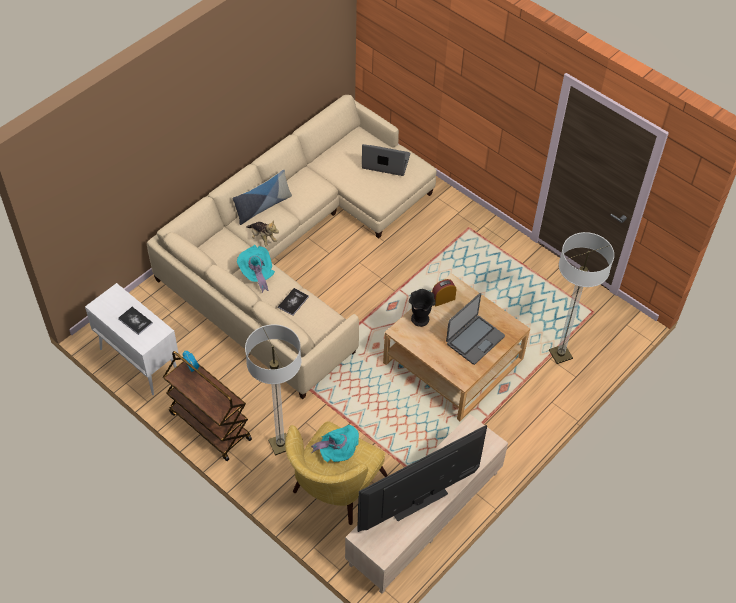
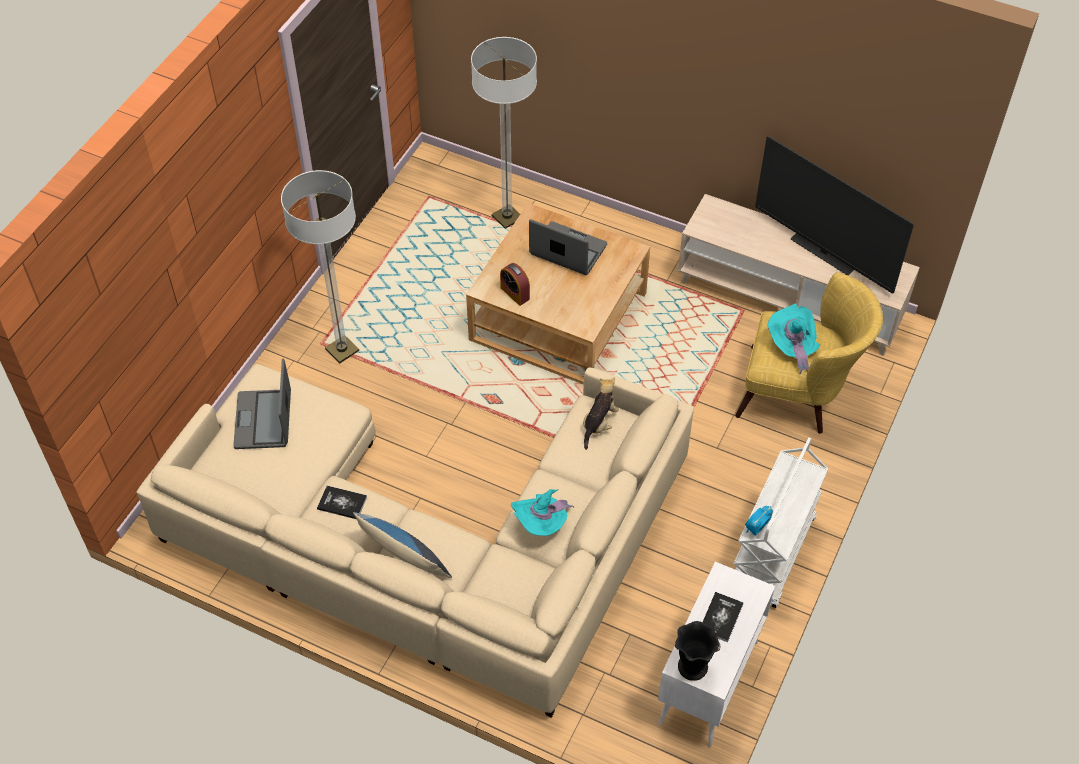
camera: 105 degrees left, 0 degrees up
(209, 426) = (772, 554): brown cart -> white cart
(262, 238) = (468, 538): plush toy -> plush toy (599, 424)
(280, 444) = (762, 465): floor lamp -> floor lamp (342, 350)
(293, 302) = (575, 465): book -> book (342, 503)
(420, 319) = (557, 310): black vase -> black vase (693, 666)

